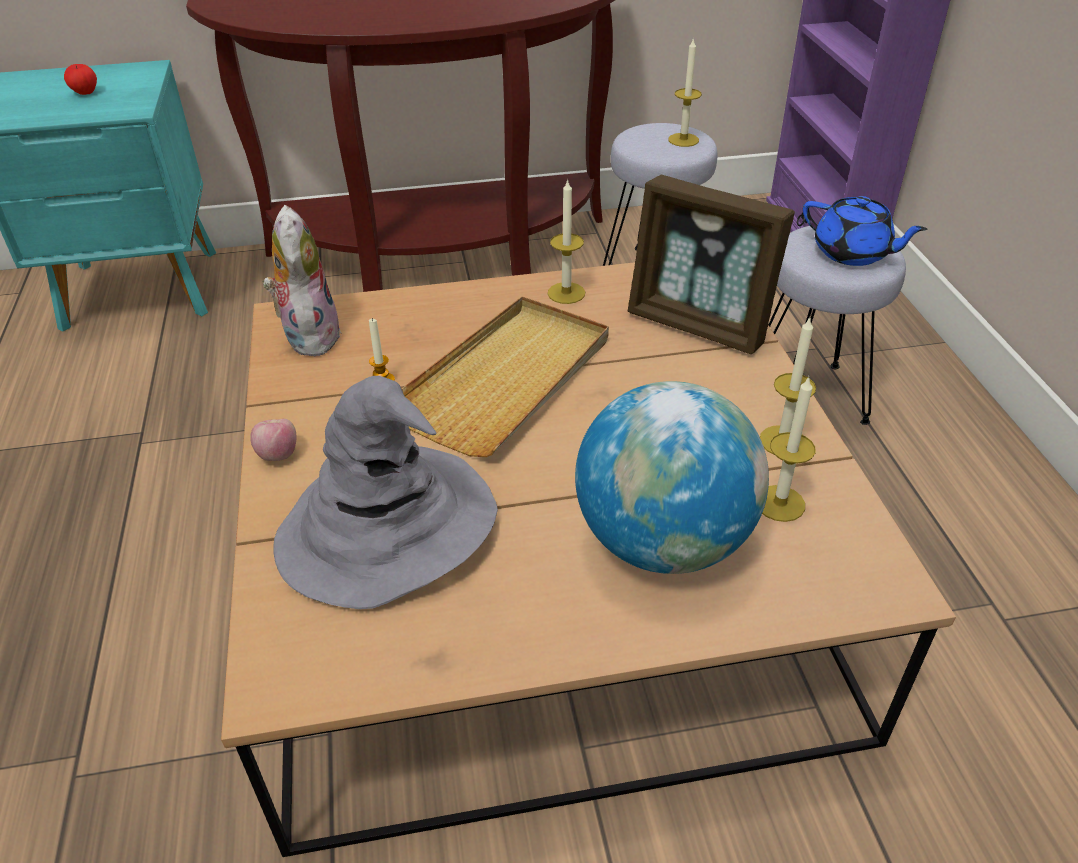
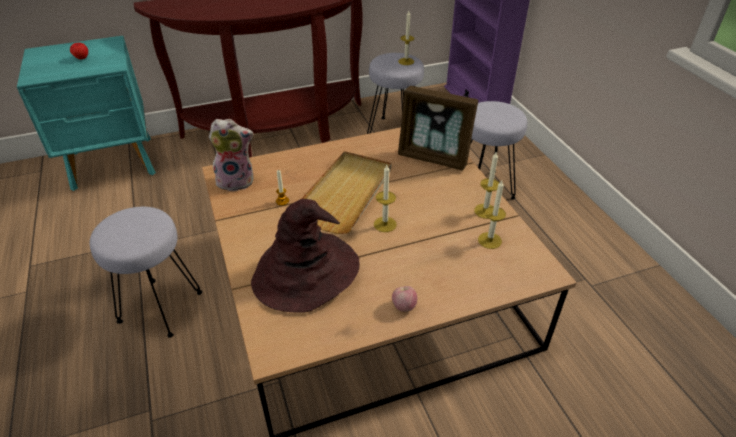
camera: 10 degrees left, 0 degrees up
(148, 560) = (160, 308): none -> grey stool
(278, 455) = (240, 243): apple -> apple (404, 306)
(308, 335) = (237, 181): plush toy -> plush toy turned 105 degrees clockwise
(387, 527) = (306, 273): grey hat -> brown hat
(566, 293) = (364, 147): candle -> candle (385, 224)
(663, 541) = (439, 264): globe -> none
(852, 253) = (501, 115): blue teapot -> none

